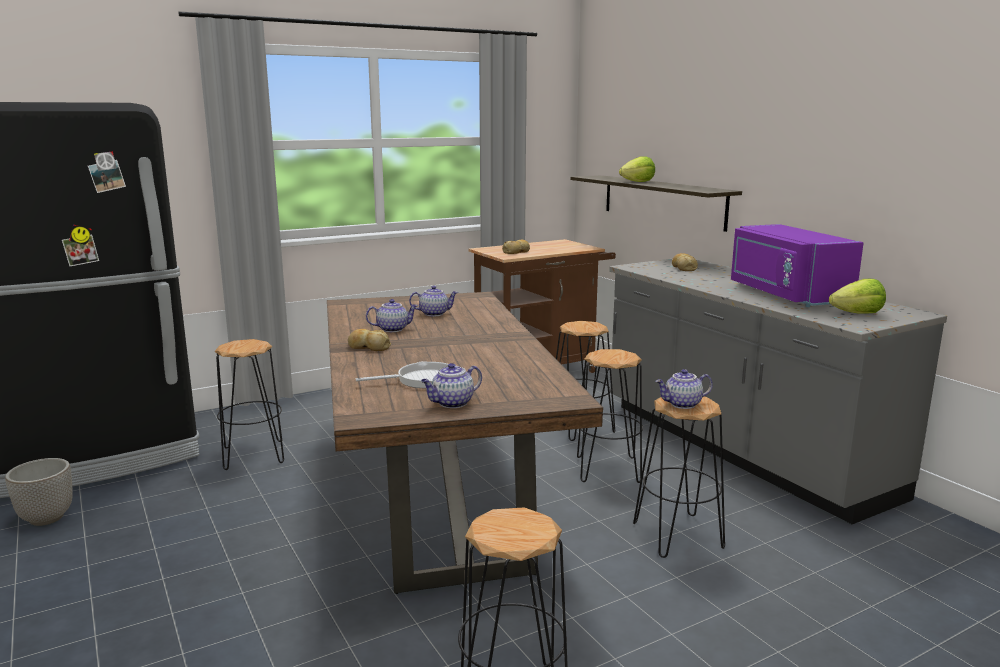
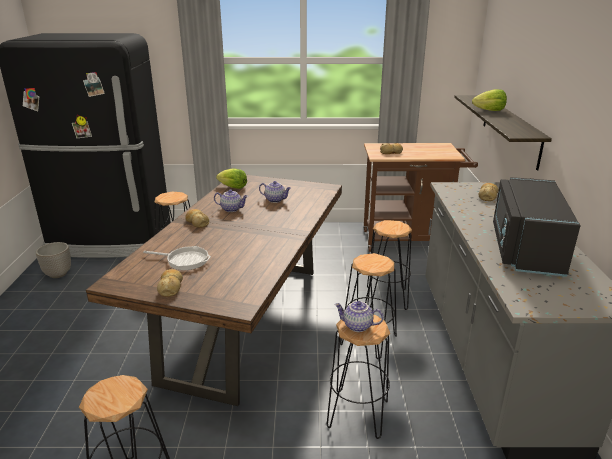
camera: 30 degrees right, 10 degrees up
(452, 403) = (170, 287): teapot -> bread
(785, 295) = (524, 249): purple microwave -> black microwave
(857, 314) = (553, 290): lettuce -> lettuce (233, 187)

